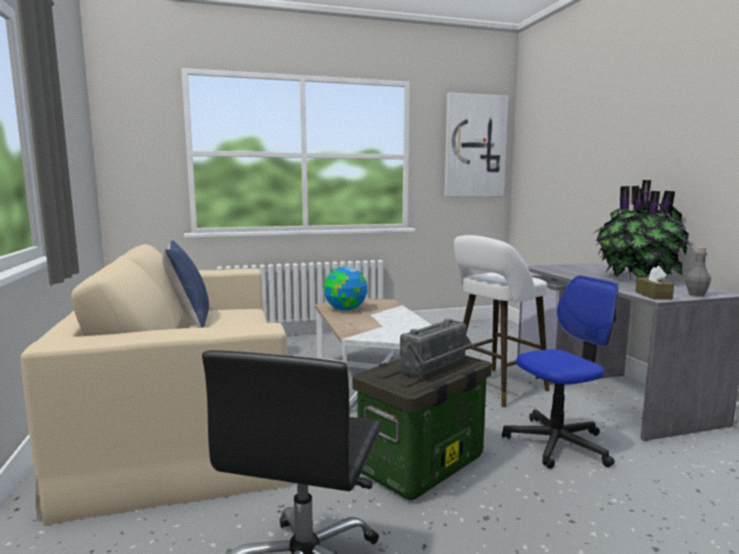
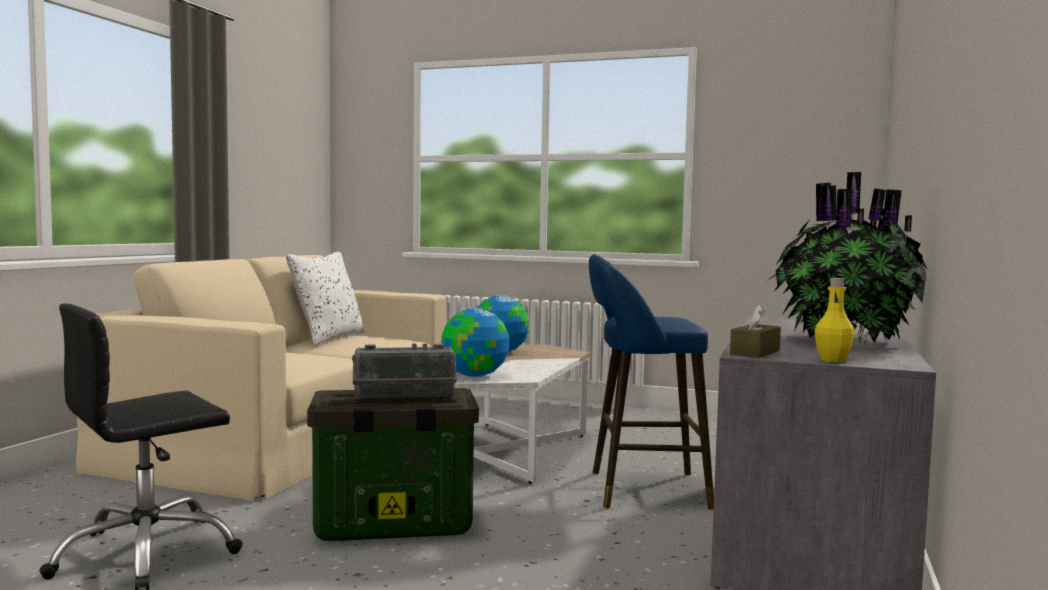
camera: 35 degrees right, 5 degrees down
(188, 319) = (328, 338): blue pillow -> white pillow
(392, 334) = (474, 375): none -> globe
(475, 146) = (808, 136): picture -> none
(494, 388) = (641, 490): white stool -> blue stool
(557, 443) = (584, 553): office chair -> none
(696, 295) = (833, 360): grey bottle -> yellow bottle

